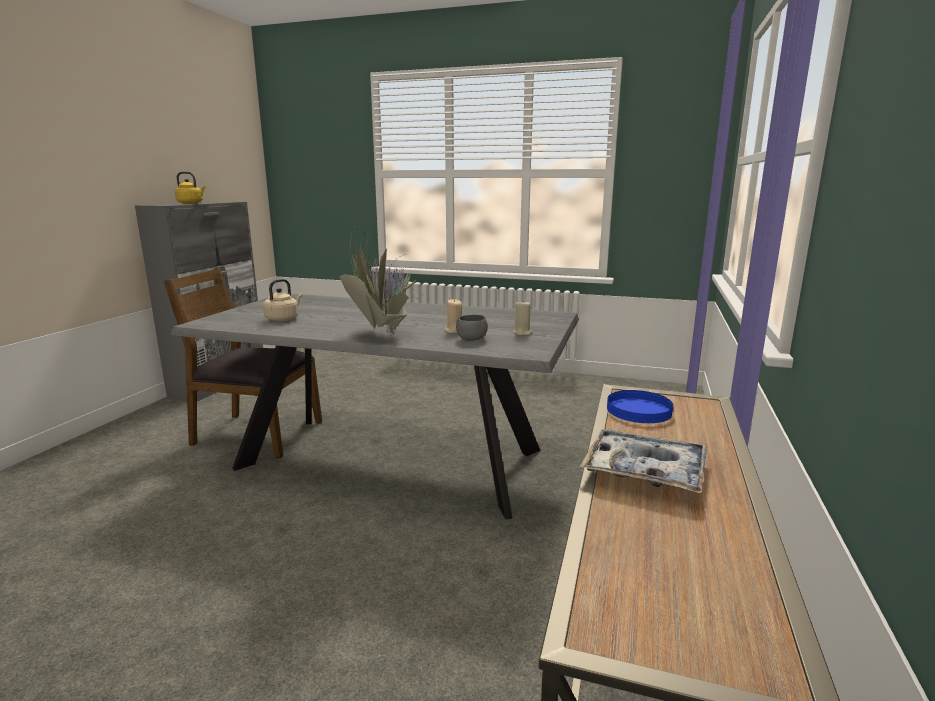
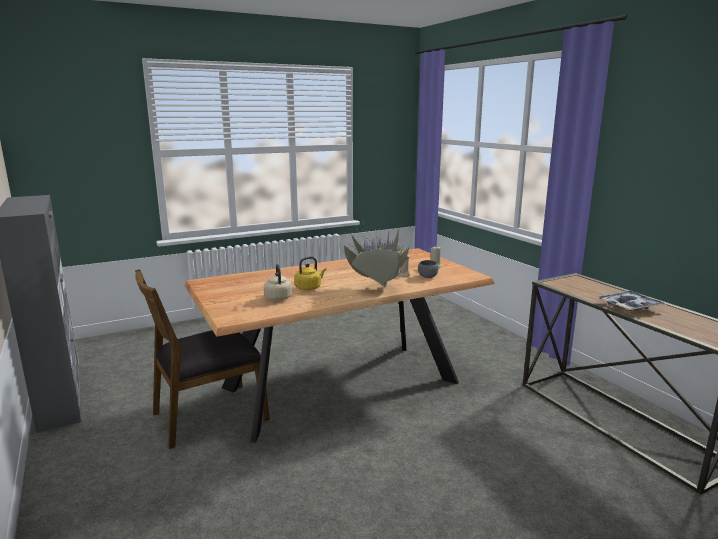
camera: 45 degrees left, 0 degrees up
(191, 203) = (31, 206): yellow kettle -> yellow kettle (309, 287)
(391, 459) = (341, 385): grey dining table -> brown dining table
(639, 410) = (571, 287): blue plate -> none

